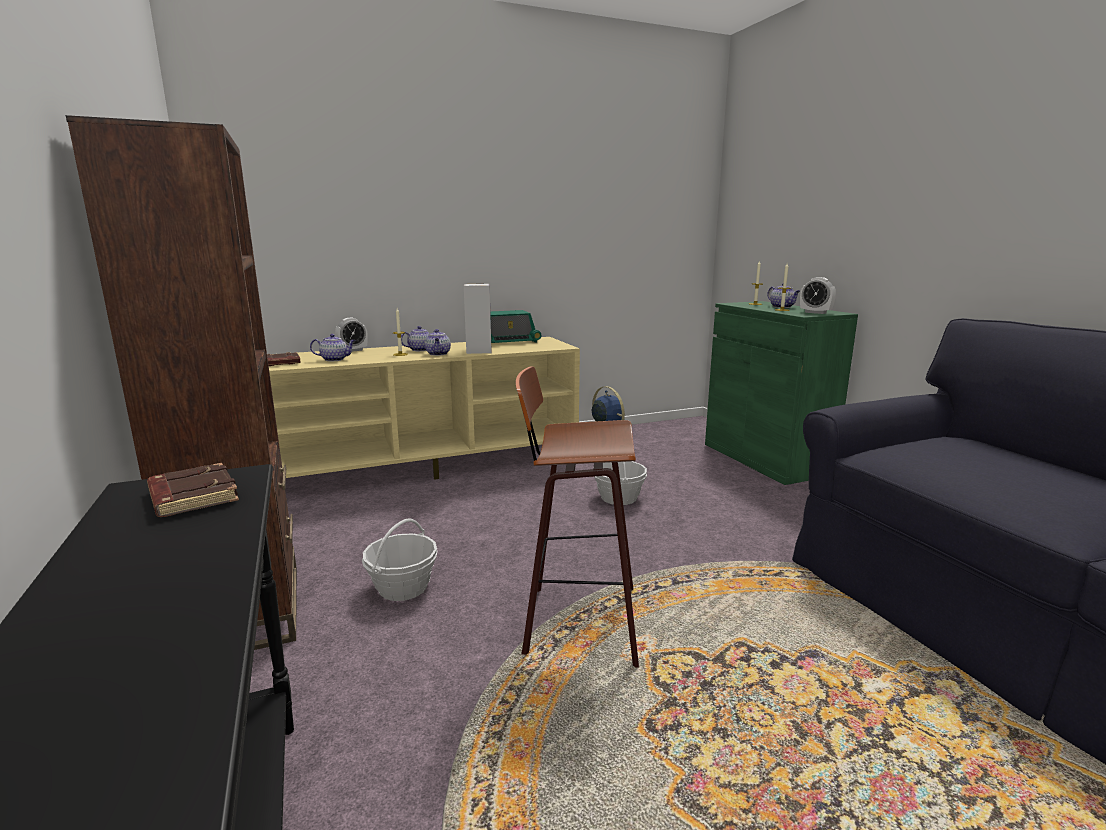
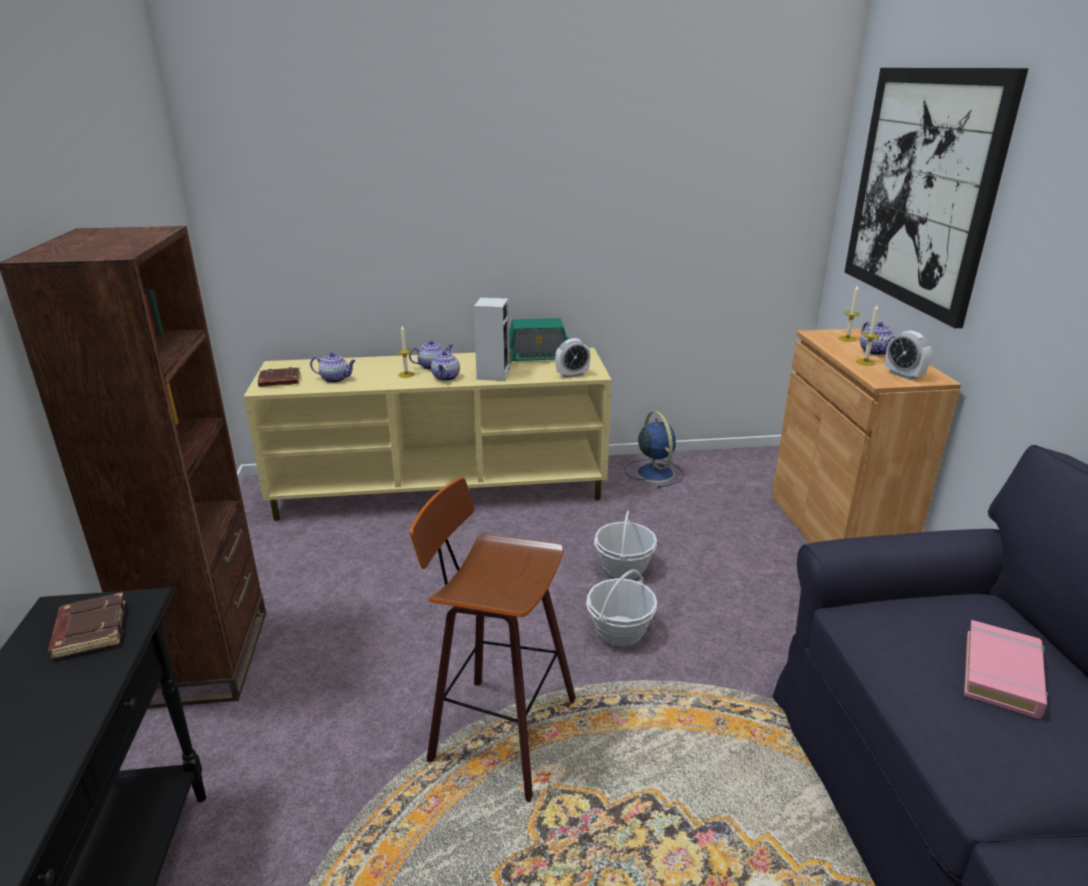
camera: 15 degrees right, 10 degrees up
(352, 350) = (362, 361): alarm clock -> alarm clock (572, 375)
(403, 587) = (352, 655): basket -> basket (620, 631)
(765, 459) = (836, 531): green cabinet -> brown cabinet
(796, 187) = (922, 189): none -> picture
(1010, 466) = (1002, 674): none -> pink book

